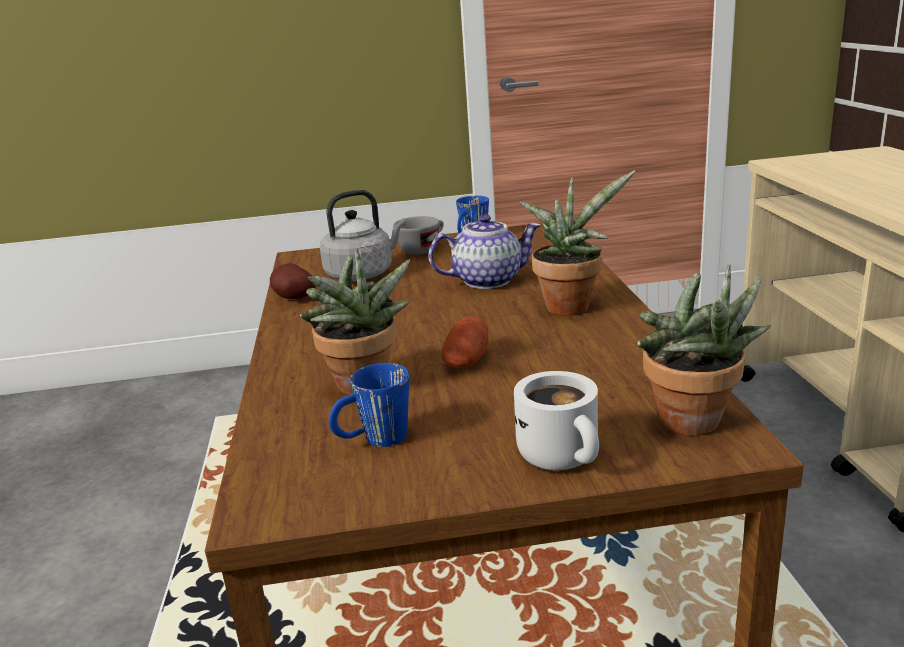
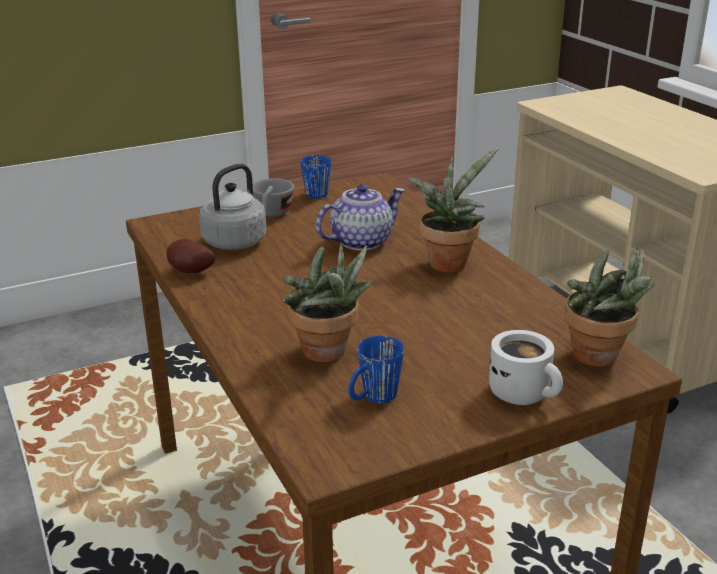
camera: 20 degrees left, 5 degrees up
(467, 360) = (397, 321): potato -> none

